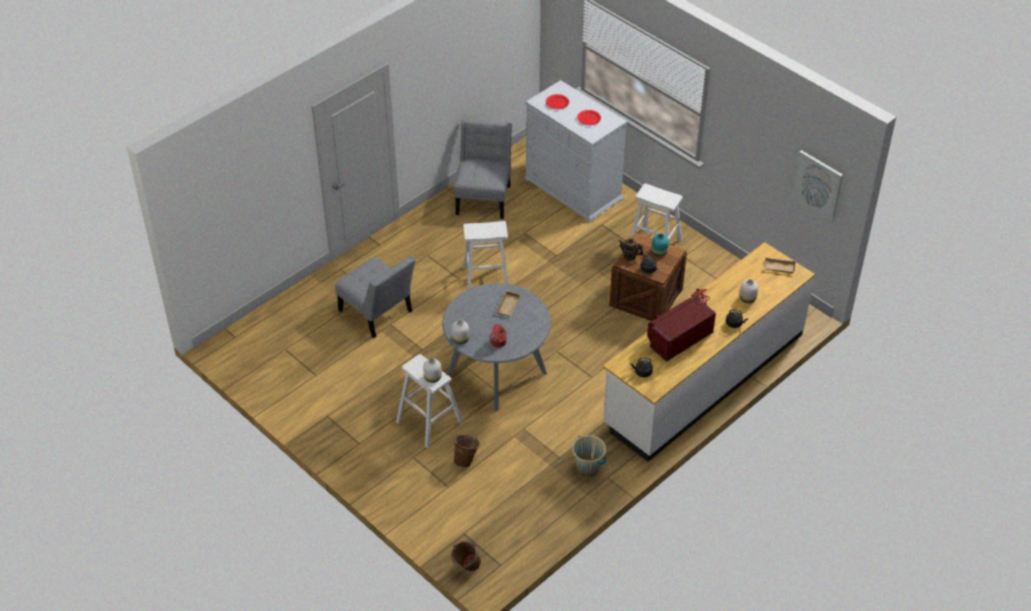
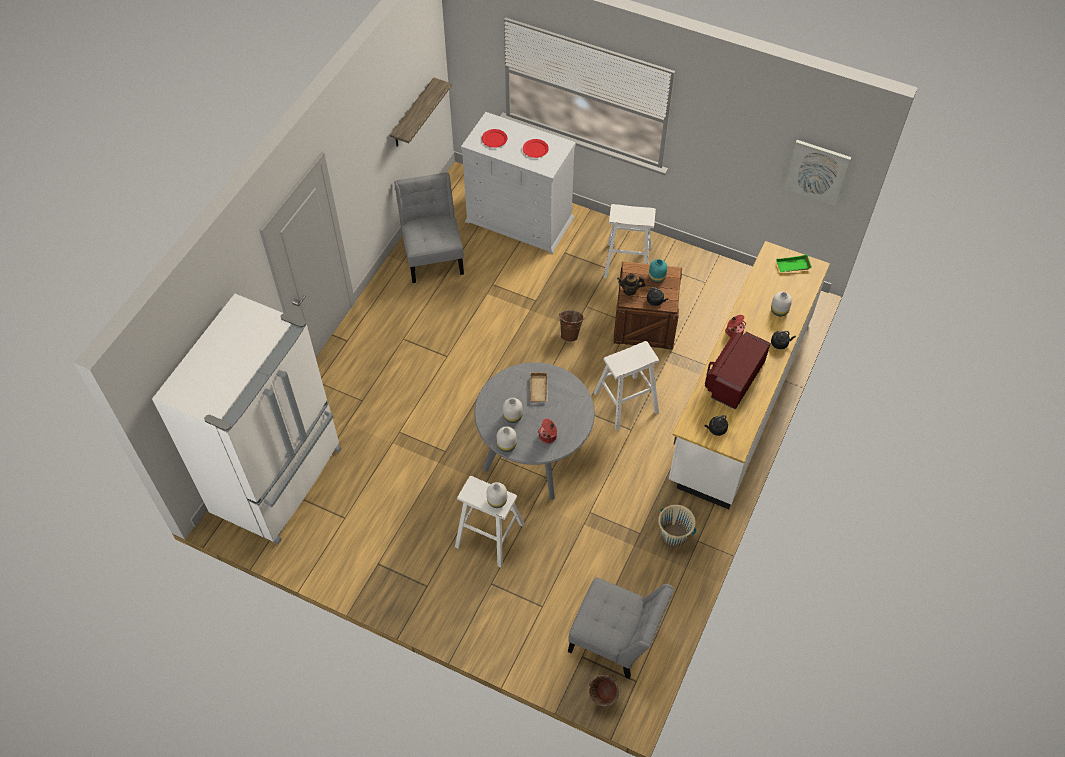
camera: 20 degrees left, 10 degrees up
(276, 333) = (280, 481): none -> white fridge
(378, 313) = (380, 423): grey chair -> grey chair (615, 640)
(466, 460) = (547, 568): brown bucket -> brown bucket (570, 333)
(476, 319) = (512, 416): none -> white vase
(486, 280) = (477, 350): white stool -> white stool (626, 402)
(492, 65) = (413, 114): none -> shelf
(778, 268) = (792, 266): beige tray -> green tray

